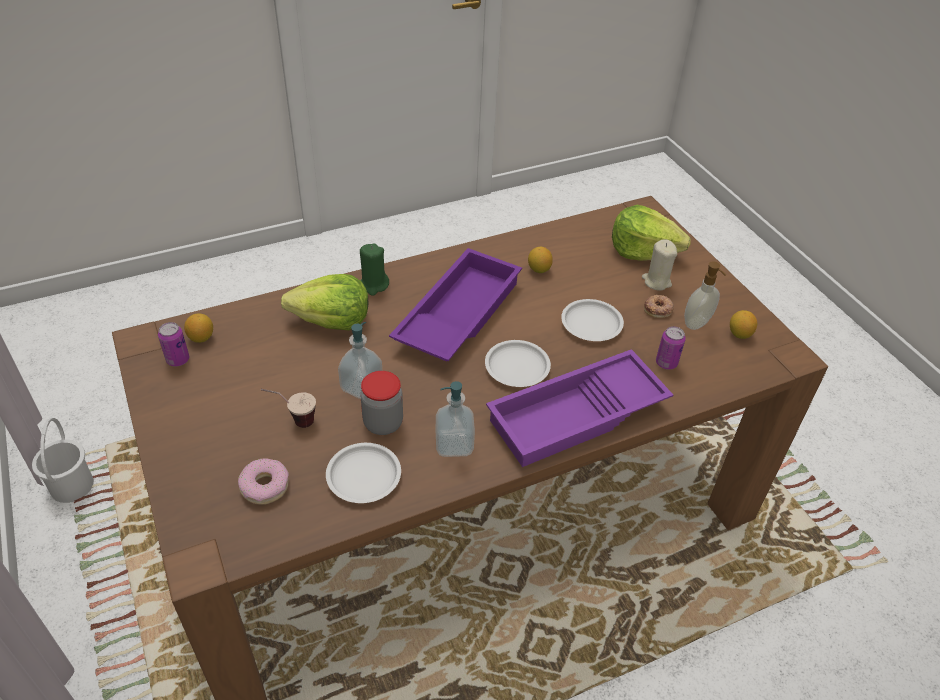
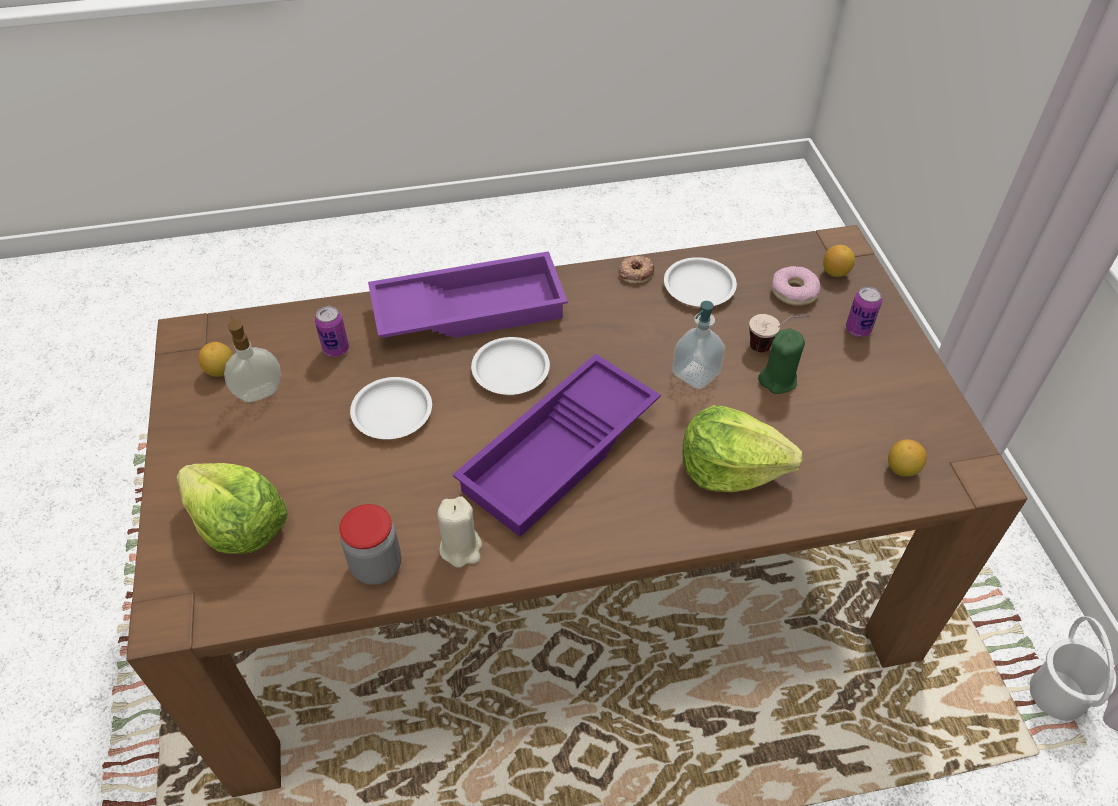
camera: 165 degrees left, 5 degrees up
(178, 360) = (922, 441): can -> can (858, 329)
(374, 285) = (668, 522): green candle -> green candle (778, 380)
(383, 423) = (675, 331): jar -> jar (376, 566)
(454, 444) = (606, 301): soap dispenser -> none
(539, 269) = (416, 513): lemon -> lemon (835, 272)
(656, 281) = (261, 464): beige candle -> beige candle (461, 548)
(658, 309) = (292, 420): donut -> donut (635, 272)

